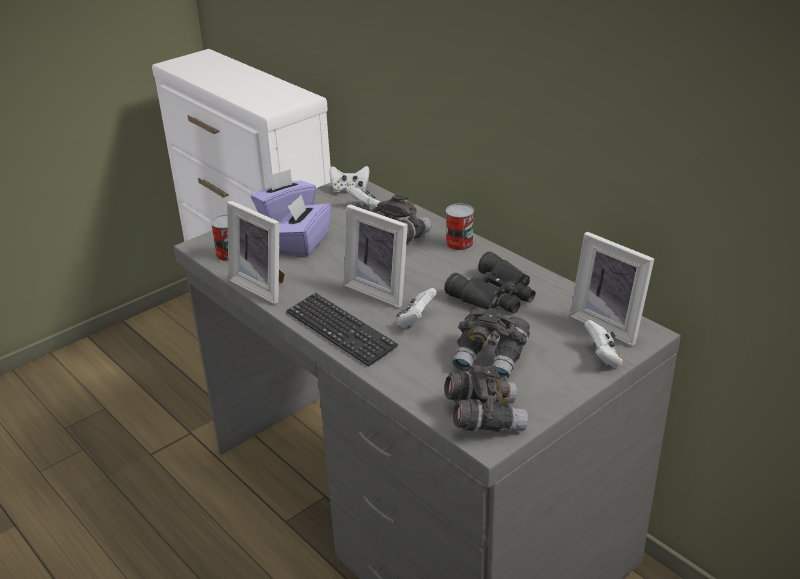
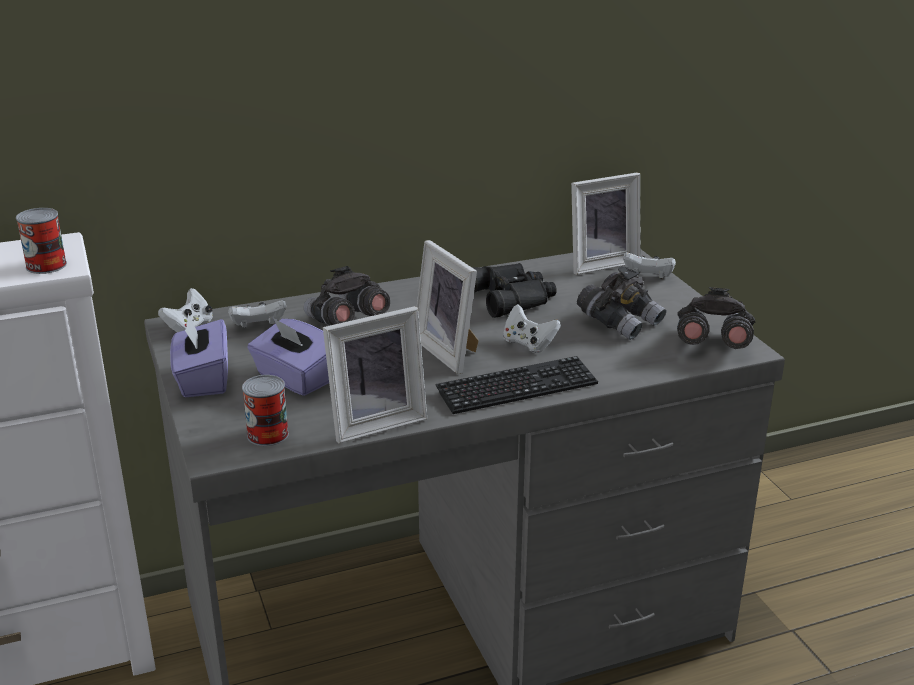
camera: 70 degrees left, 5 degrees down
(380, 290) = (451, 351): picture frame -> picture frame turned 90 degrees clockwise
(459, 243) = (395, 293): can -> can (46, 265)

